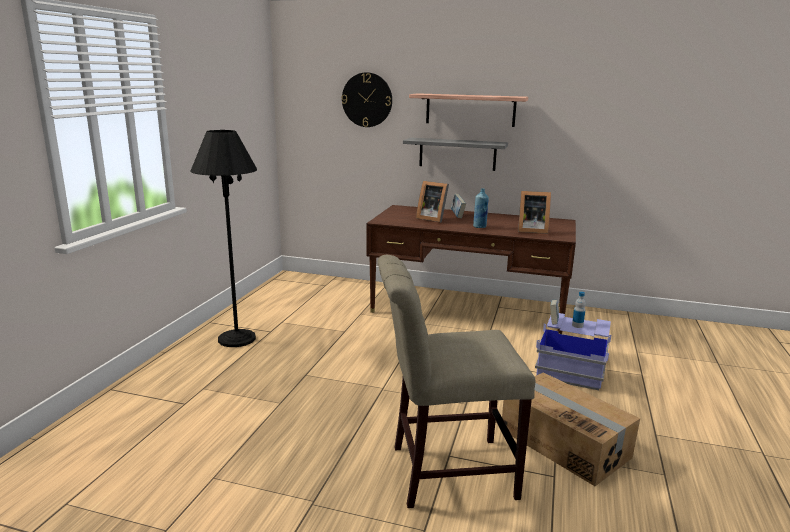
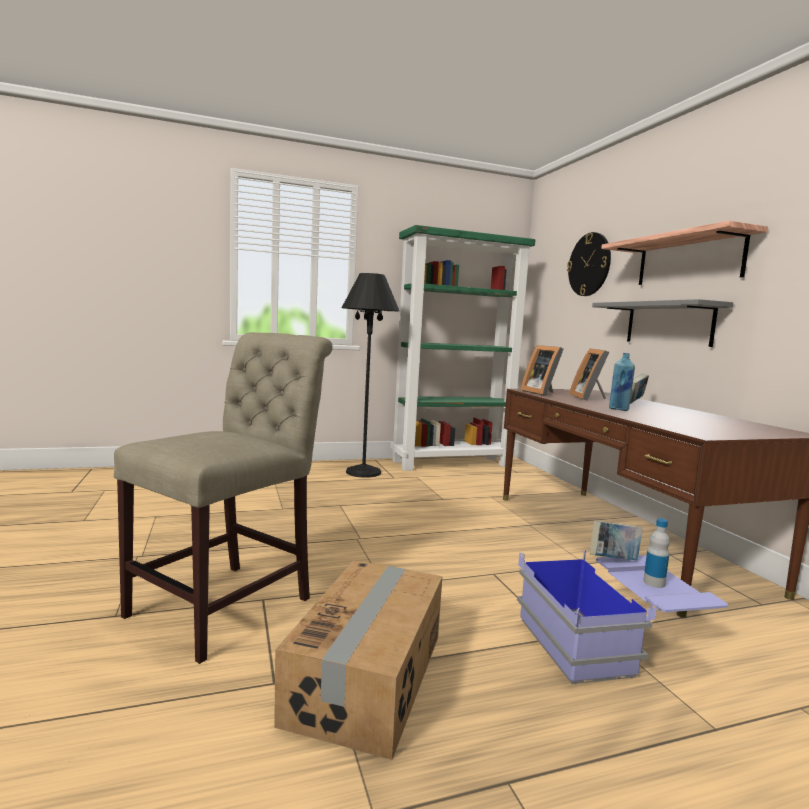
camera: 55 degrees right, 10 degrees down
(270, 297) = (452, 463): none -> green bookcase
(444, 471) = (230, 603): beige chair -> beige chair turned 75 degrees clockwise
(531, 230) = (682, 423): picture frame -> picture frame (541, 393)

